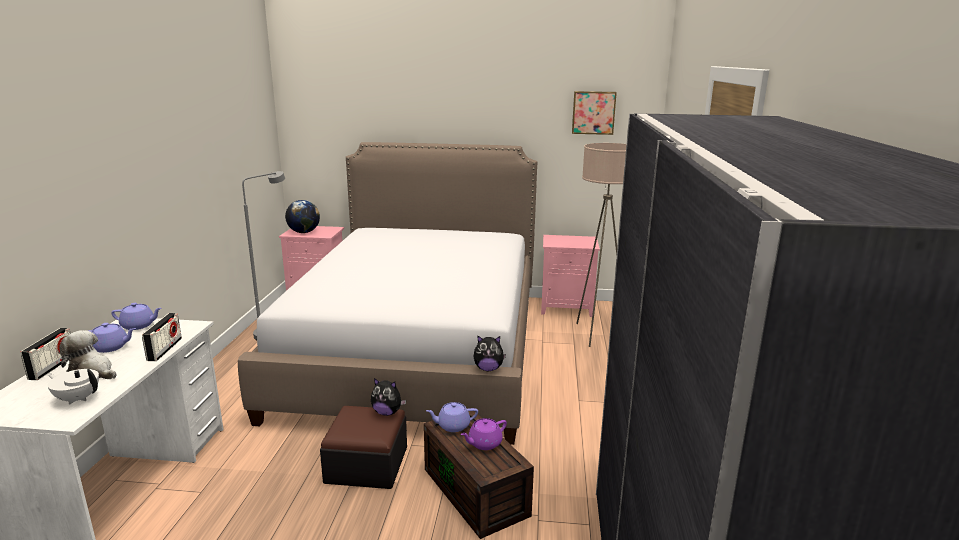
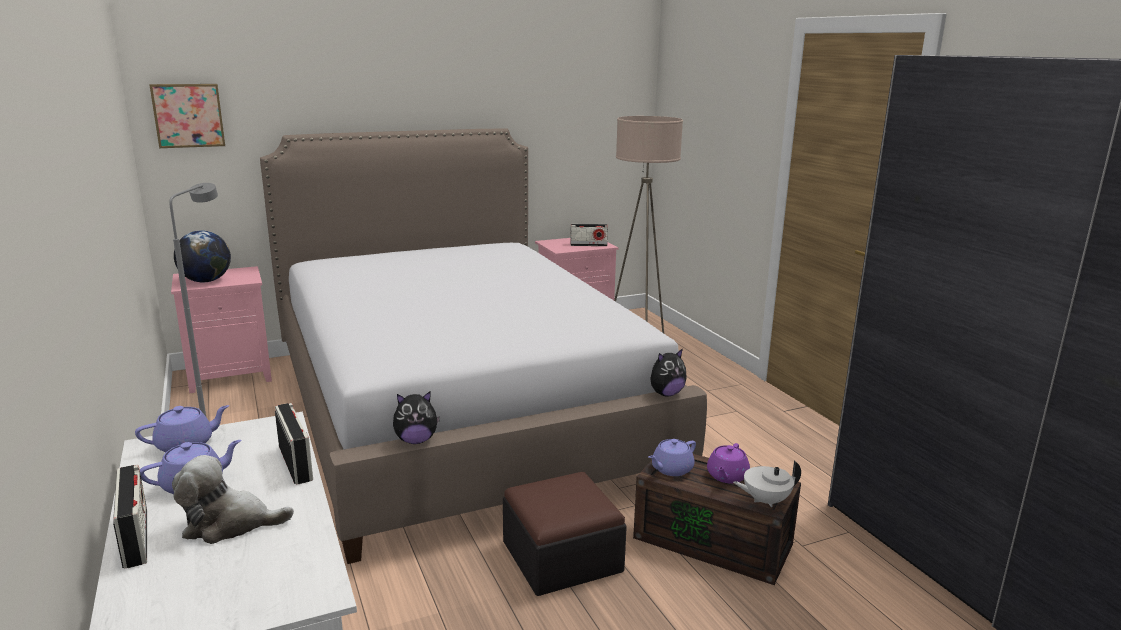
camera: 30 degrees left, 0 degrees up
(78, 398) = (276, 564): white teapot -> white teapot (765, 500)
(387, 412) = (576, 479): plush toy -> plush toy (416, 440)
(578, 243) = (588, 245): none -> radio
(593, 112) = (584, 83): picture -> picture (188, 115)

